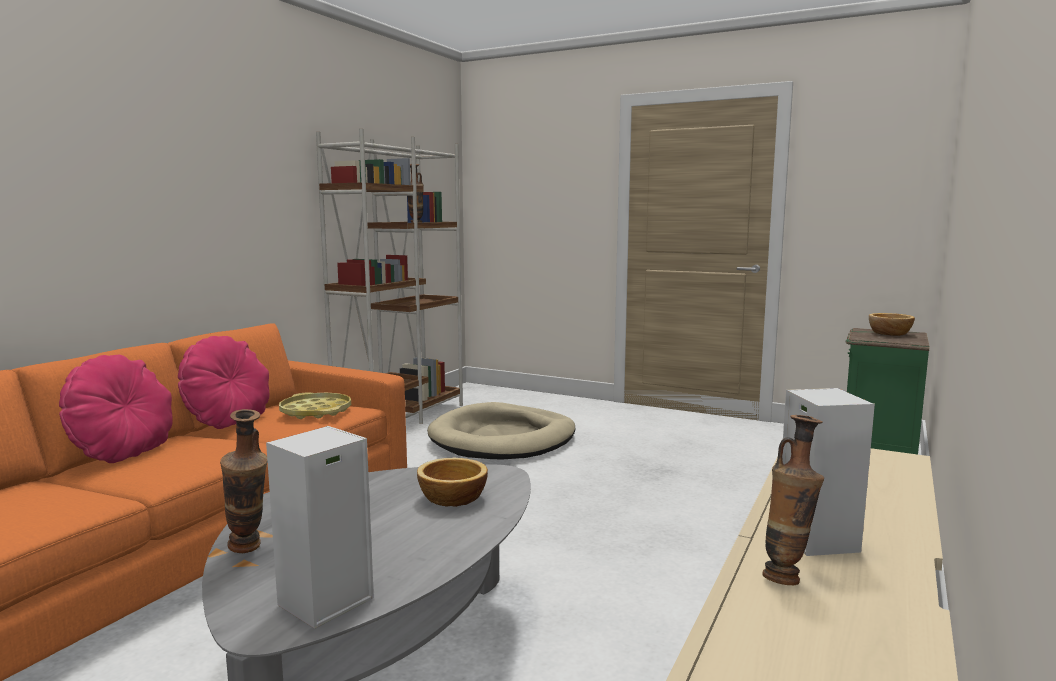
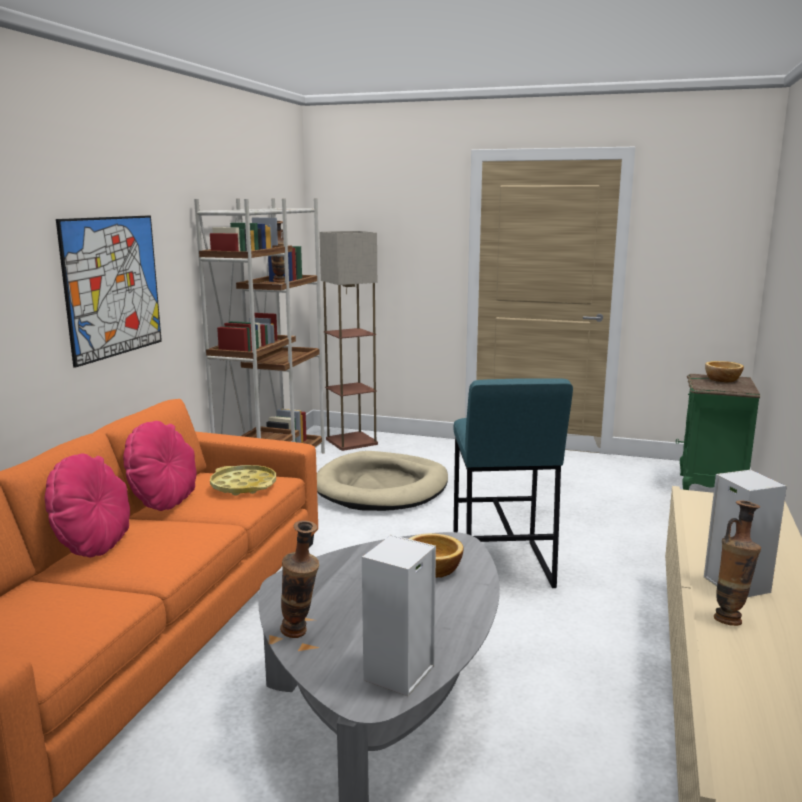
camera: 10 degrees left, 5 degrees up
(207, 204) = (113, 286): none -> picture
(494, 397) = (350, 442): none -> floor lamp
(593, 522) = (502, 567): none -> turquoise stool

